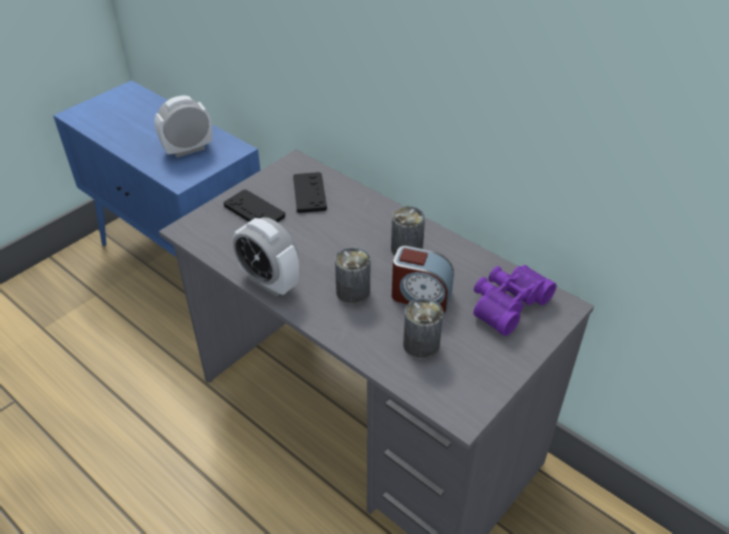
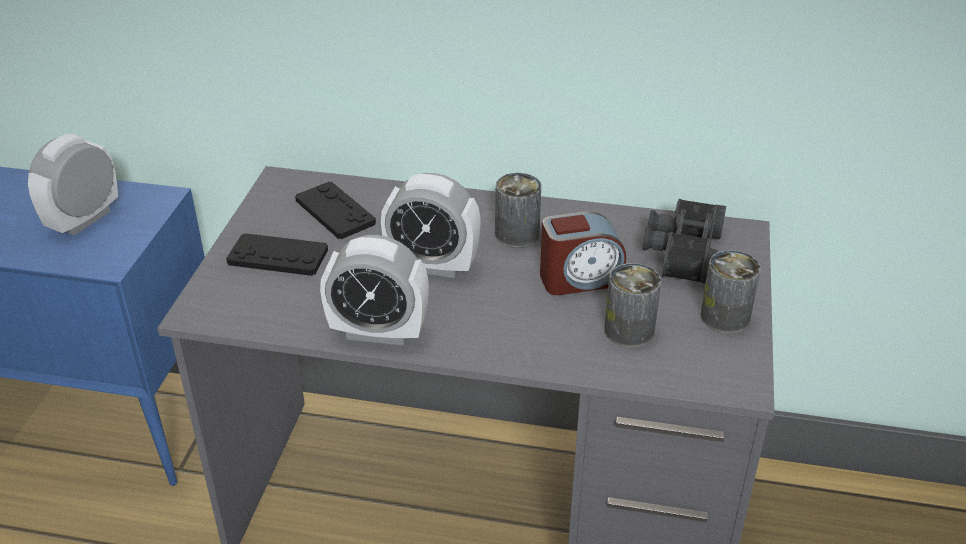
camera: 30 degrees left, 5 degrees down
(336, 250) = (432, 265): none -> alarm clock
(353, 292) = (496, 304): can -> can (725, 317)
(506, 303) = (680, 252): purple binoculars -> black binoculars

